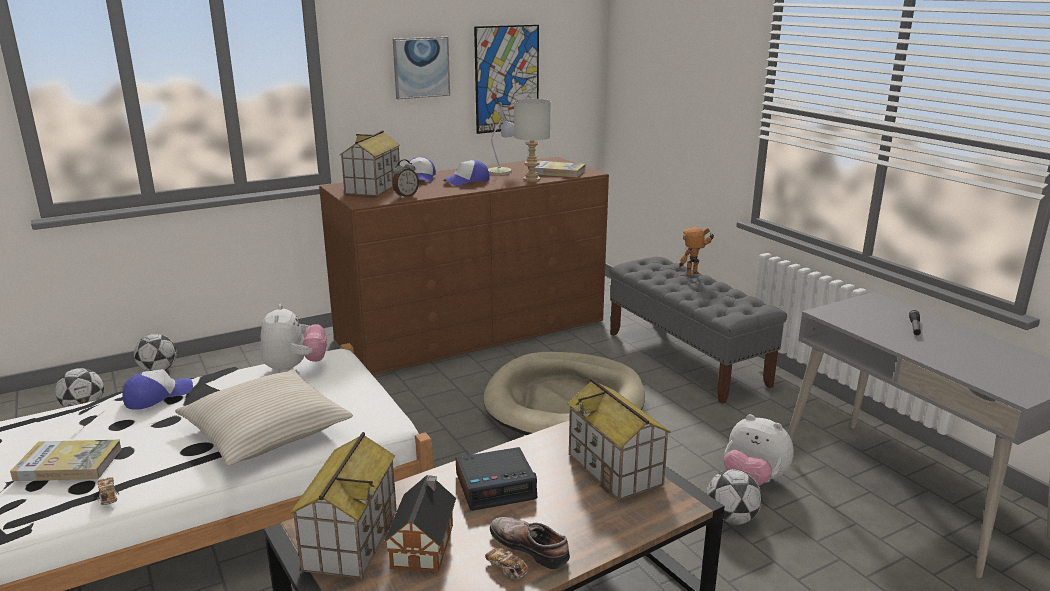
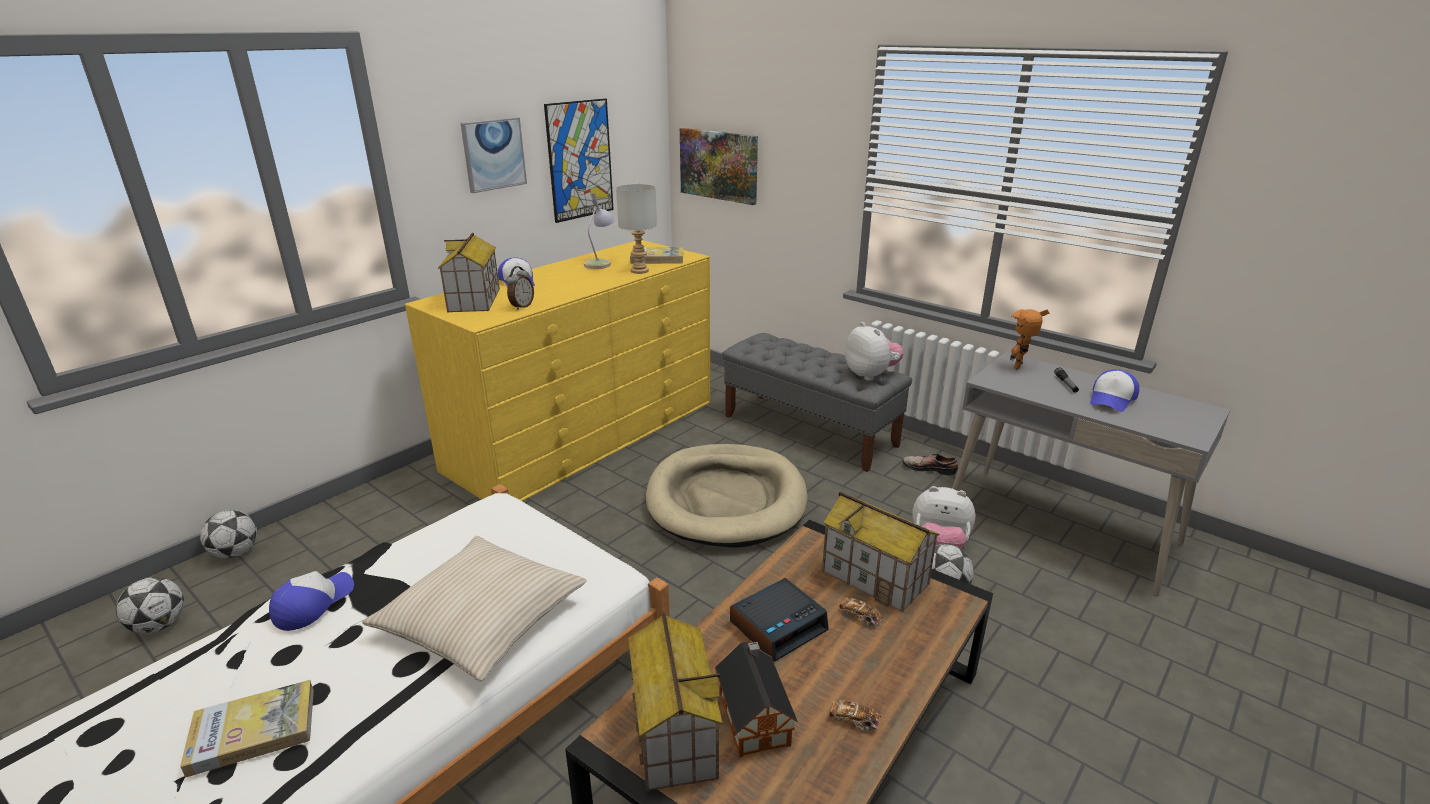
camera: 20 degrees left, 5 degrees up
(108, 496) = (338, 761): toy car -> toy car (860, 616)
(295, 368) = (462, 530): plush toy -> plush toy (871, 375)
(467, 181) = (573, 280): cap -> cap (1112, 399)
(472, 329) = (585, 434): brown dresser -> yellow dresser
(531, 546) = (858, 687): shoe -> shoe (929, 468)
(642, 91) = (719, 165): none -> picture
(694, 275) = (809, 349): toy robot -> toy robot (1021, 367)

